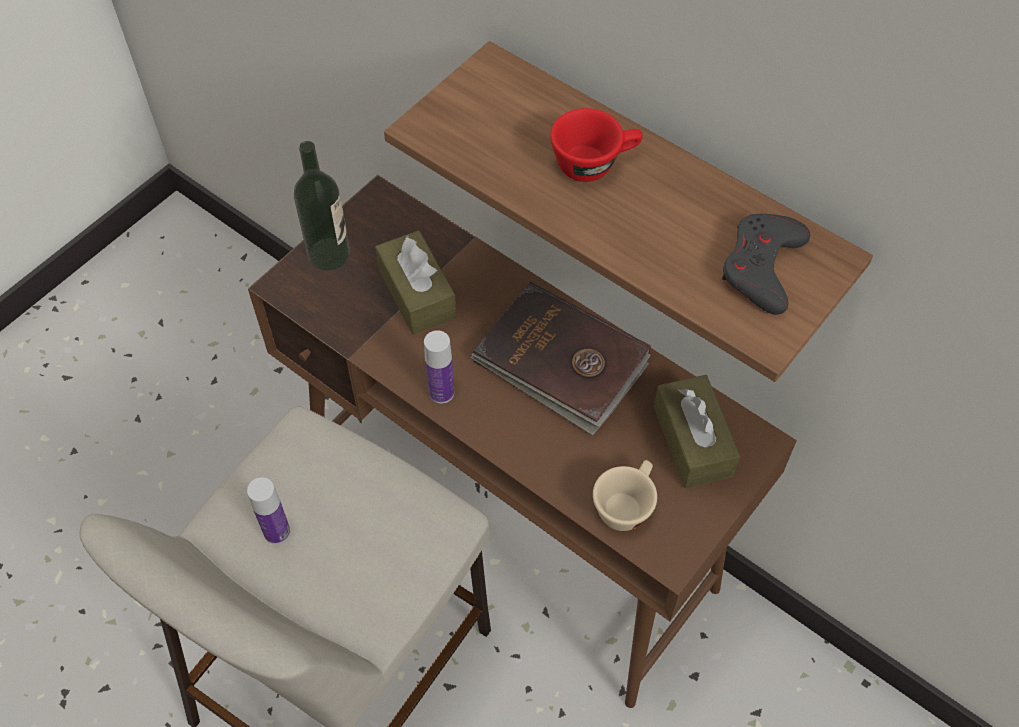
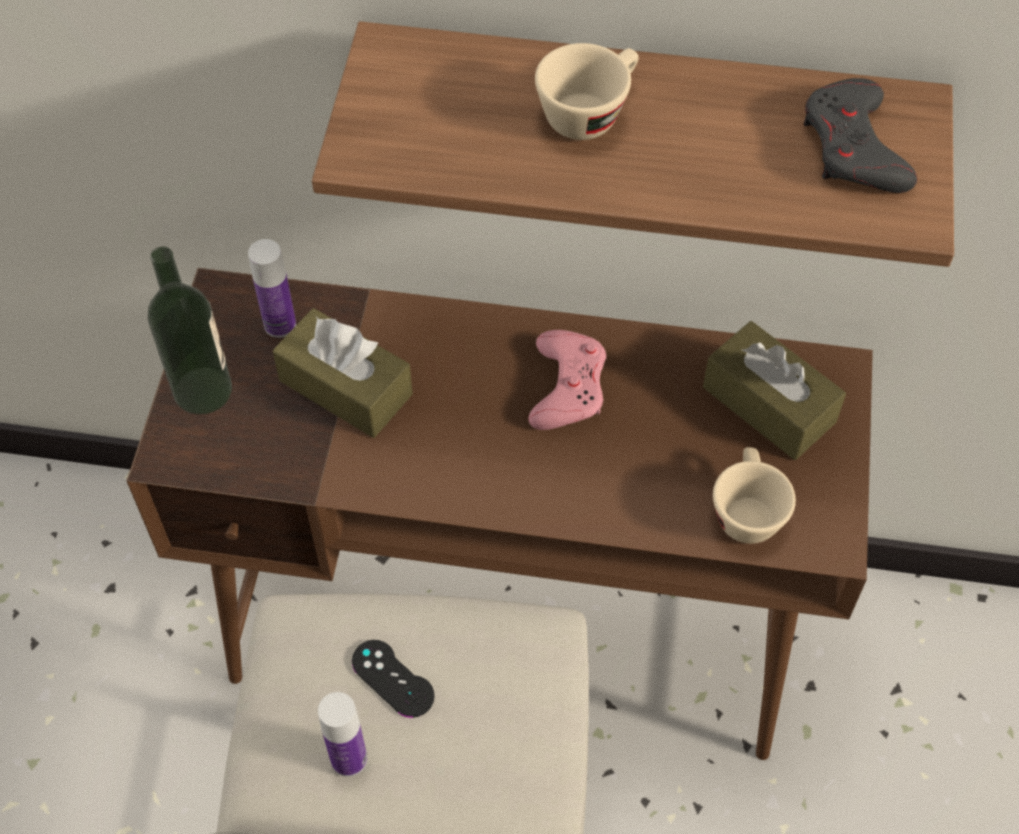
camera: 30 degrees left, 0 degrees up
(335, 496) = (393, 678): none -> black game controller
(441, 392) = (454, 488): bottle -> bottle (280, 324)
(561, 361) = (567, 386): brown book -> pink game controller
(594, 163) = (589, 111): red cup -> beige cup

